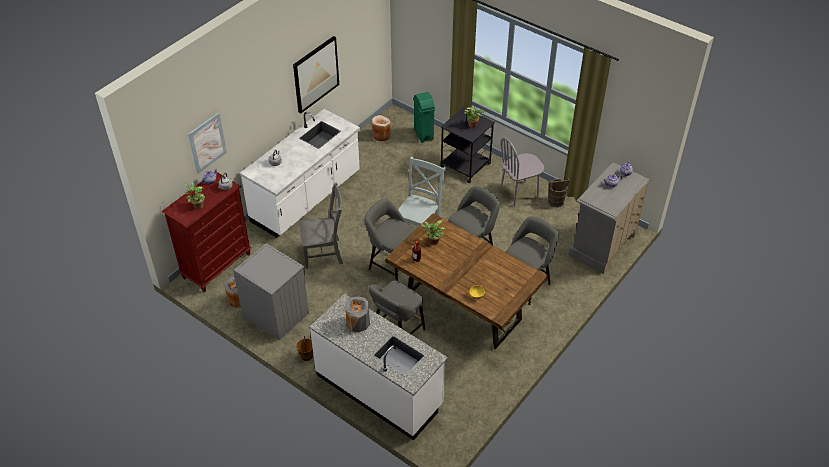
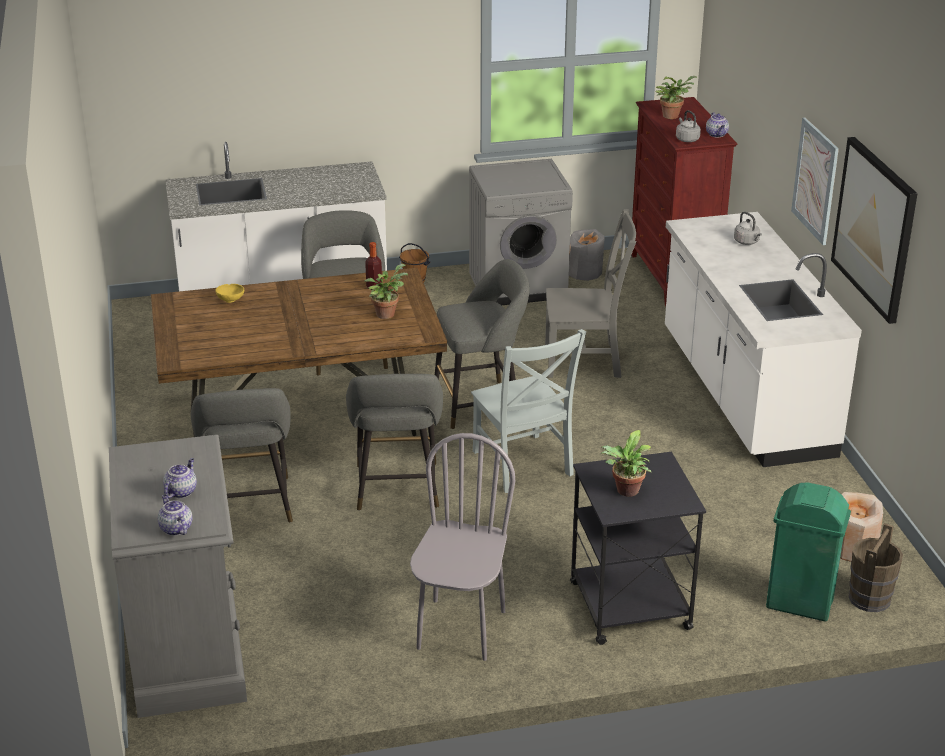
camera: 130 degrees right, 15 degrees down
(207, 143) = (750, 83): picture -> picture (815, 180)
(324, 253) = (586, 360): grey chair -> grey chair turned 120 degrees counterclockwise
(358, 322) = (325, 187): grey vase -> none
(556, 201) = (374, 666): brown bucket -> brown bucket (869, 599)

